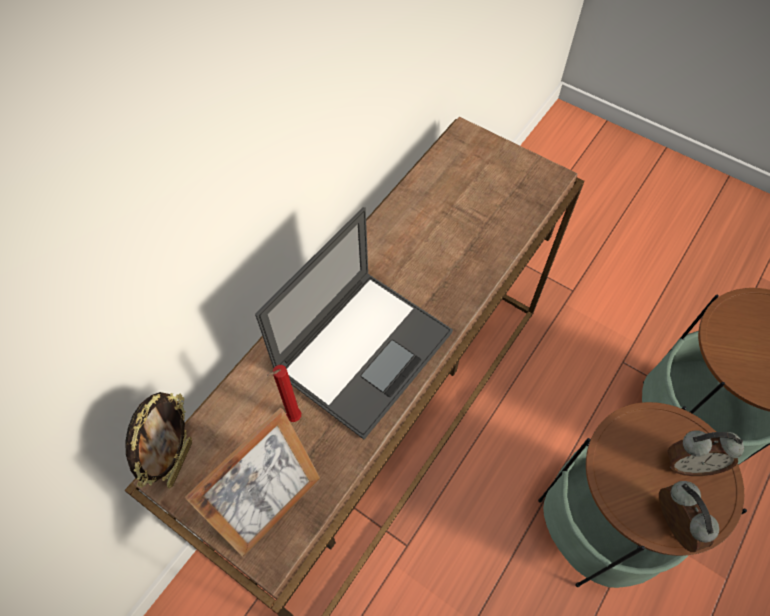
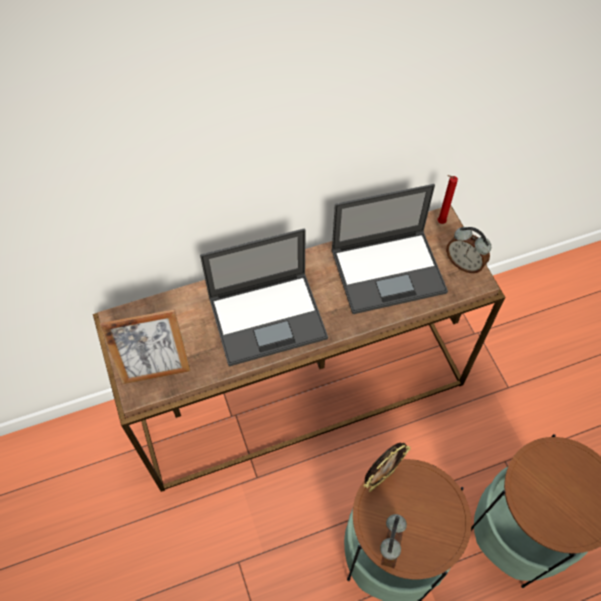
camera: 35 degrees right, 0 degrees up
(179, 462) = (126, 316): picture frame -> picture frame (380, 480)
(292, 419) = (200, 330): red candle -> red candle (439, 222)
(455, 217) = (389, 270): none -> laptop
(689, 463) = (434, 522): alarm clock -> alarm clock (464, 263)

